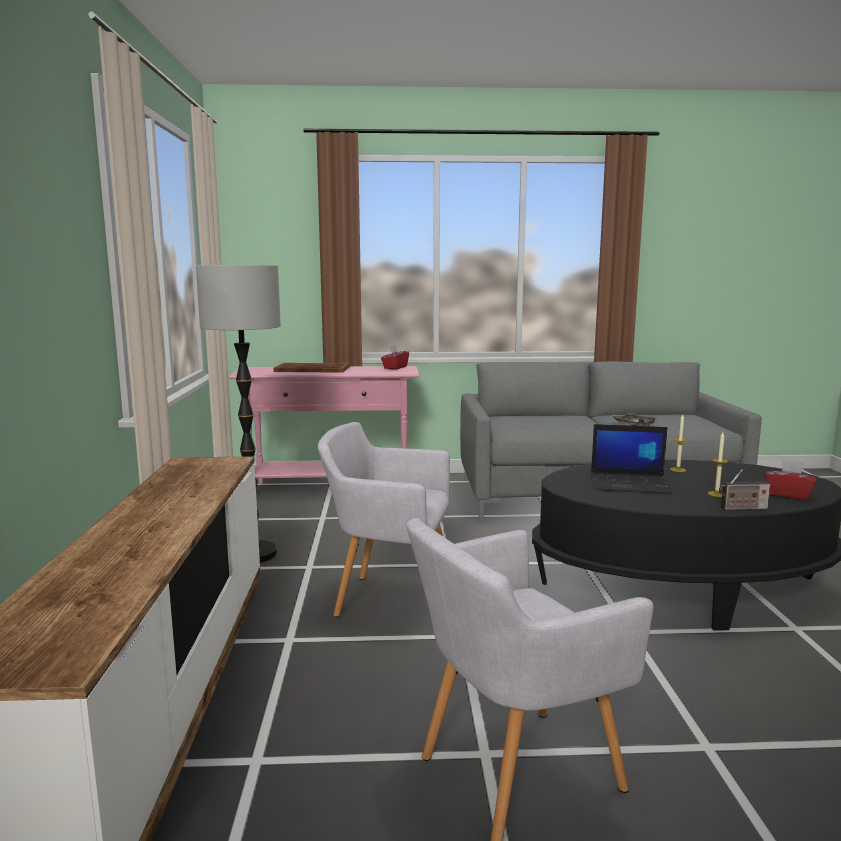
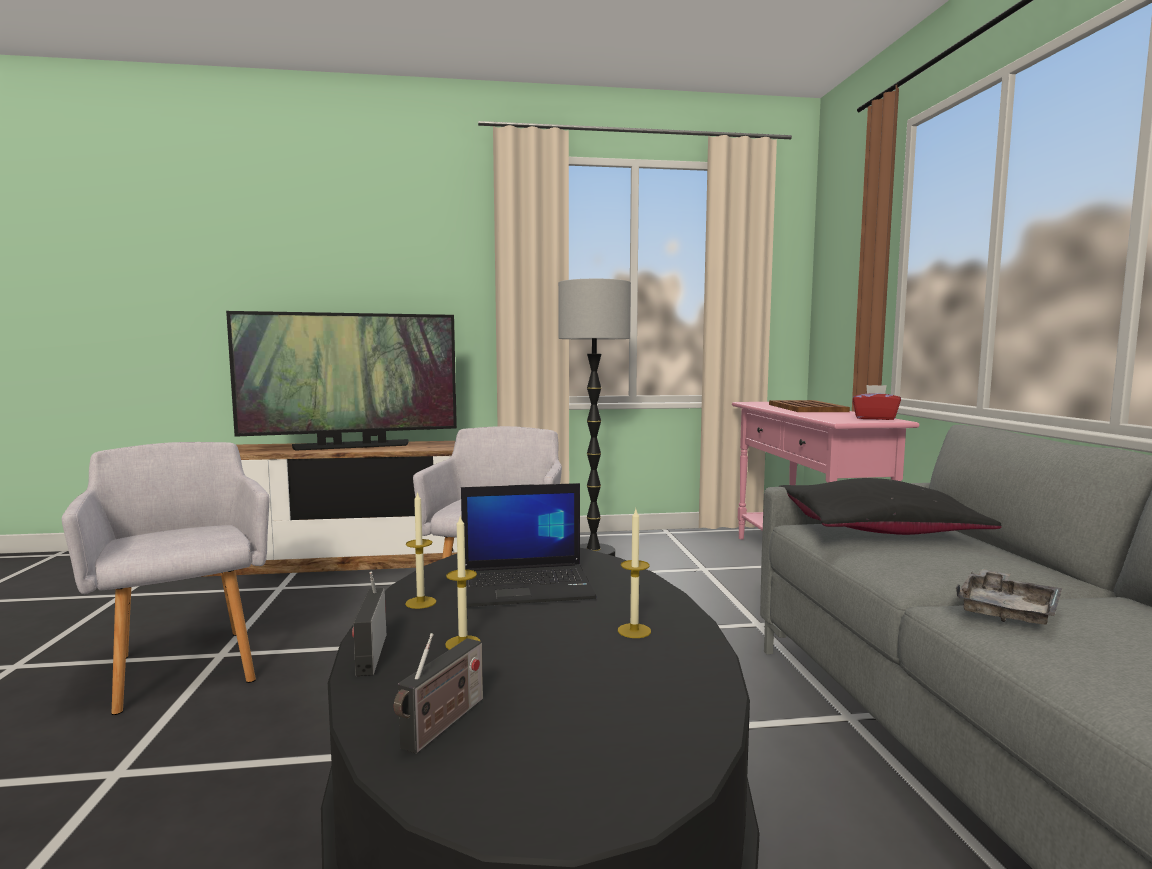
camera: 85 degrees right, 5 degrees down
(132, 537) = (351, 446): none -> television
(517, 422) = (874, 528): none -> black pillow
(630, 484) = (527, 586): laptop -> laptop turned 105 degrees counterclockwise
(671, 503) = (420, 602): none -> candle
(788, 494) = (442, 725): red tissue box -> radio

